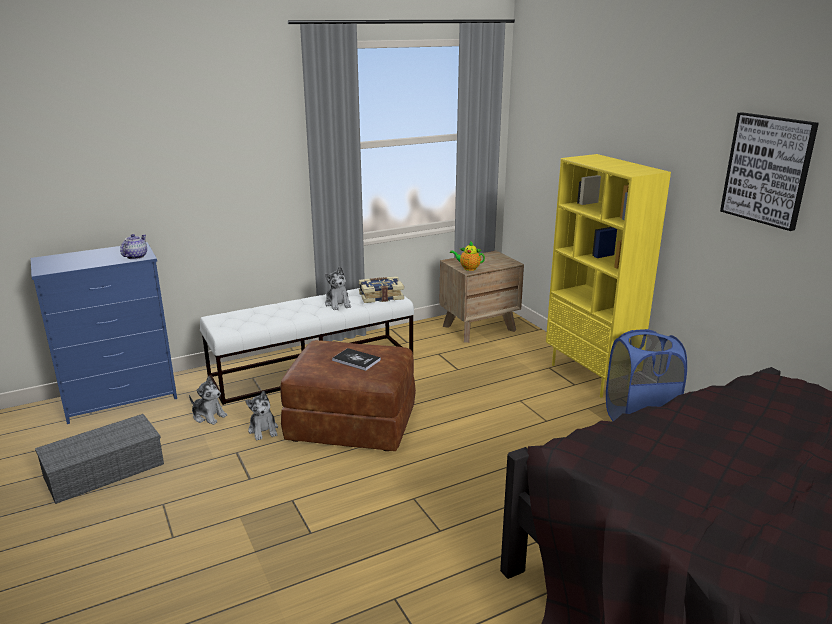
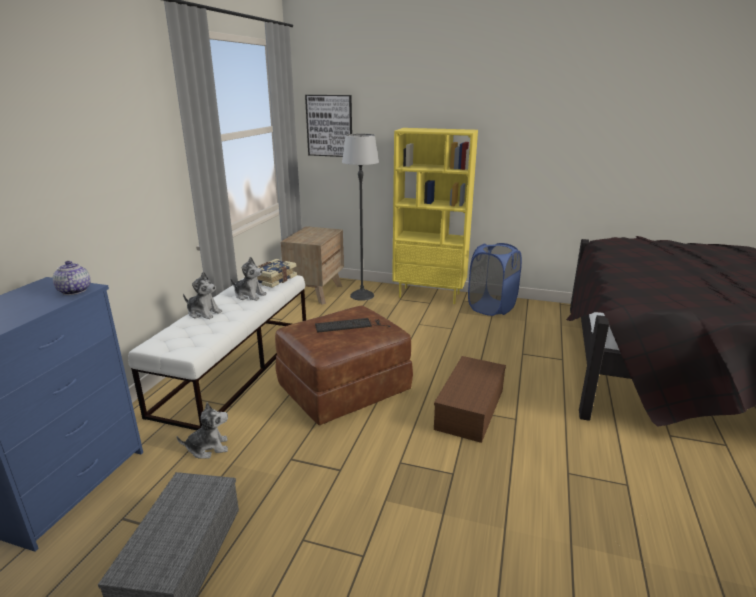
camera: 45 degrees left, 0 degrees up
(263, 430) = (282, 430): plush toy -> plush toy (203, 313)
(356, 360) = (350, 325): book -> keyboard
(416, 499) = (470, 410): none -> brown storage box
(468, 268) = (313, 241): teapot -> none
(517, 348) = (362, 295): none -> floor lamp
(768, 170) = (554, 116): picture -> picture (329, 126)

